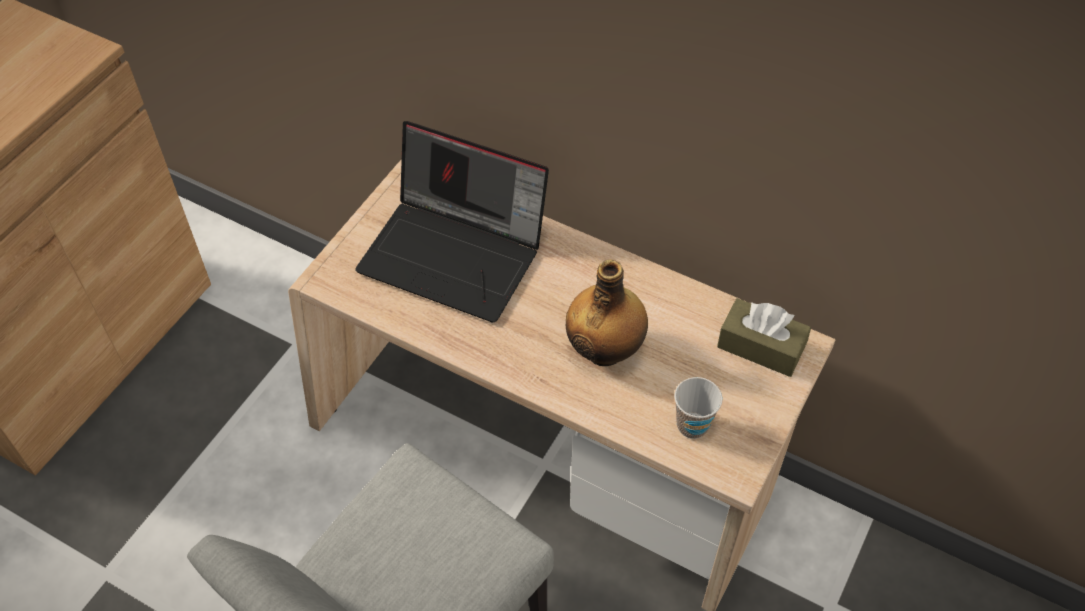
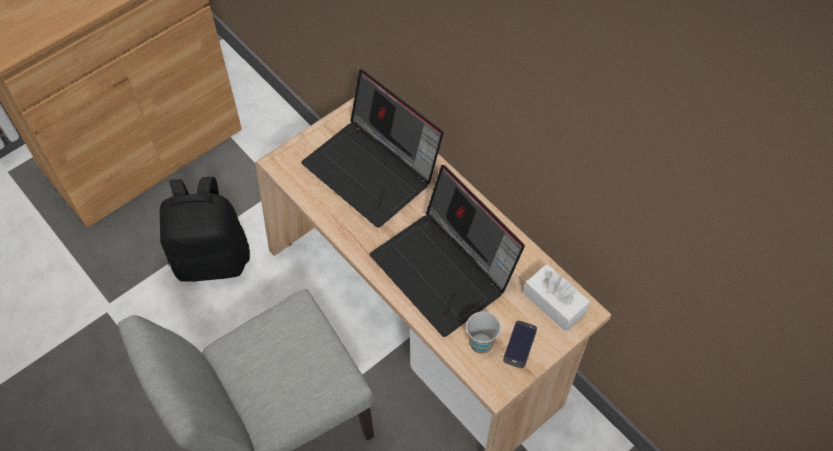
camera: 20 degrees right, 5 degrees up
(233, 461) = (212, 258): none -> black backpack
(605, 350) = (445, 270): bottle -> laptop
(742, 411) = (520, 344): none -> phone
(760, 347) = (554, 303): brown tissue box -> white tissue box

